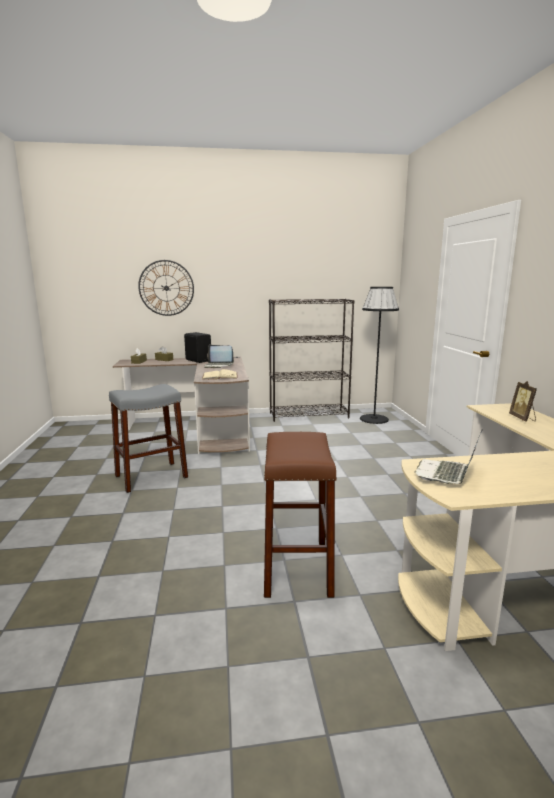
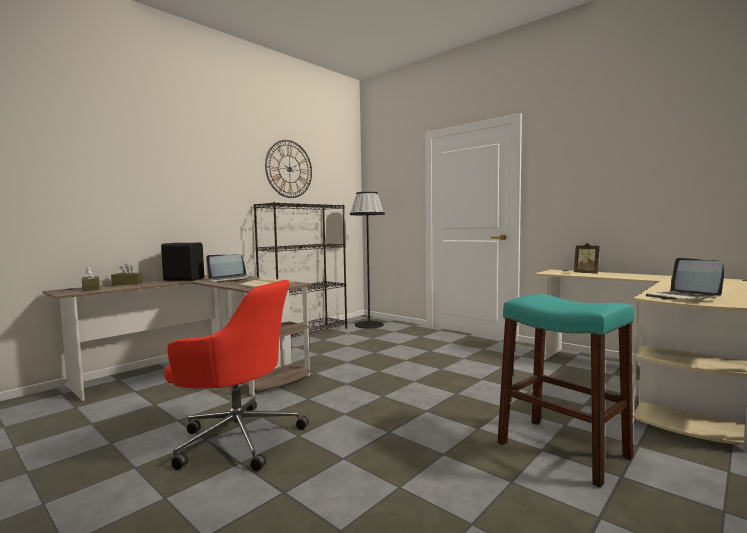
camera: 40 degrees left, 10 degrees down
(151, 476) = (237, 438): grey stool -> red office chair
(166, 288) = (122, 182): wall clock -> wall clock (289, 169)
(297, 567) = (562, 449): brown stool -> turquoise stool

